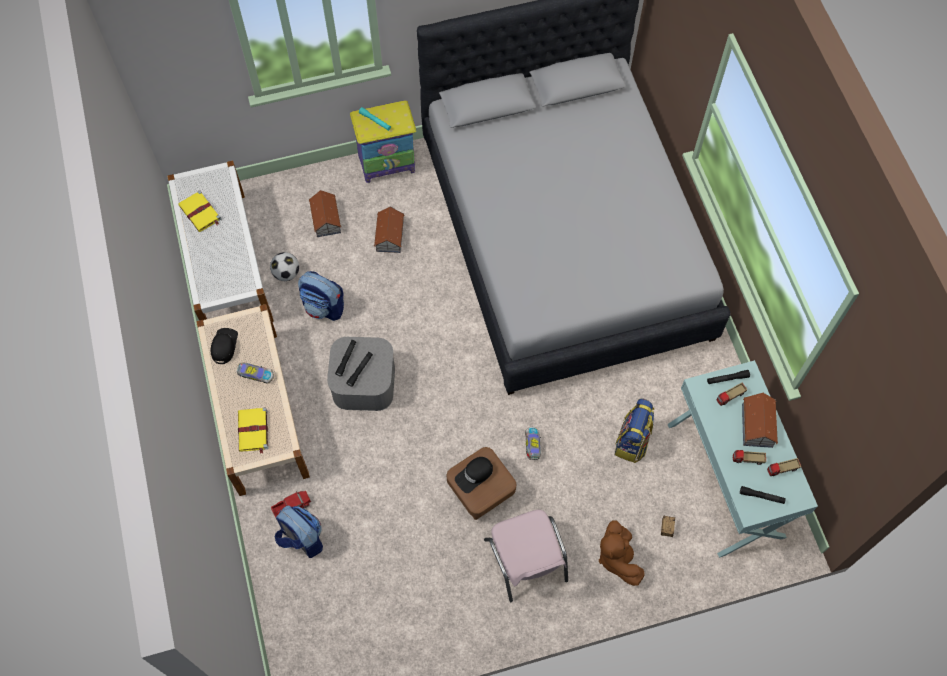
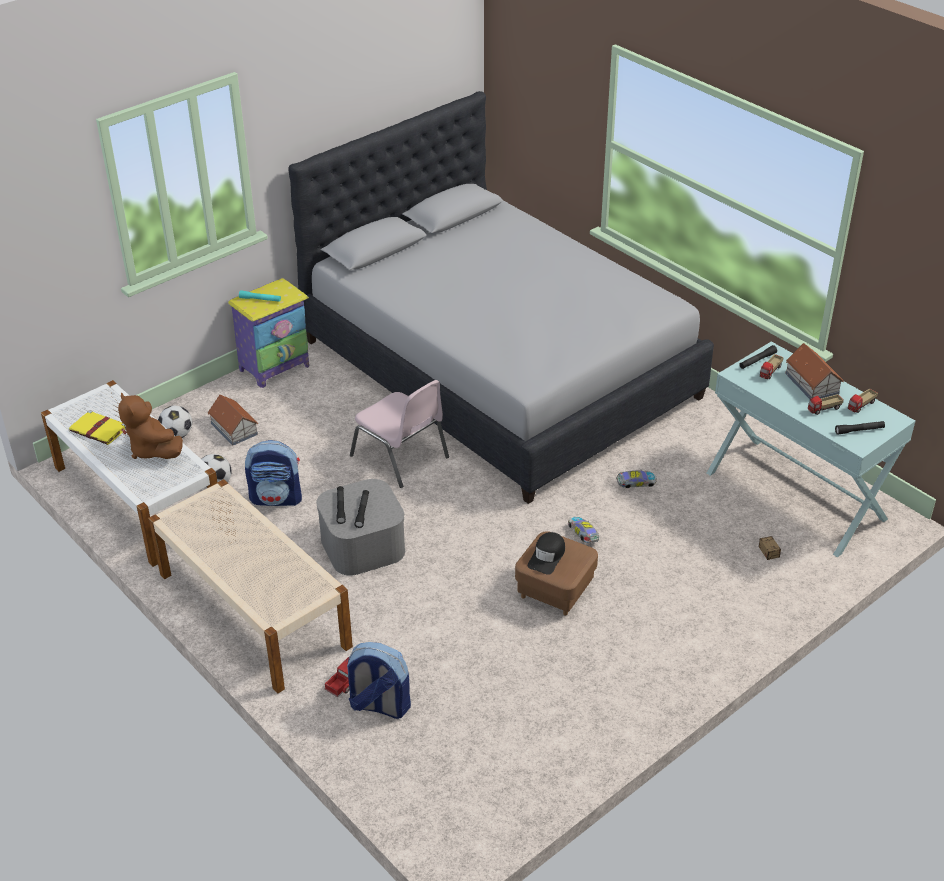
camera: 25 degrees left, 25 degrees down
(224, 346) = (195, 527): black cap -> none
(253, 431) = (277, 587): yellow book -> none
(255, 375) = (248, 539): toy car -> toy car (635, 484)
(281, 208) = (177, 435): none -> football
(389, 236) = (314, 421): toy house -> none
(527, 561) = (647, 631): pink chair -> pink chair (401, 457)
(617, 557) = (738, 594): brown plush toy -> brown plush toy (153, 450)
(632, 442) = (682, 498): backpack -> none

